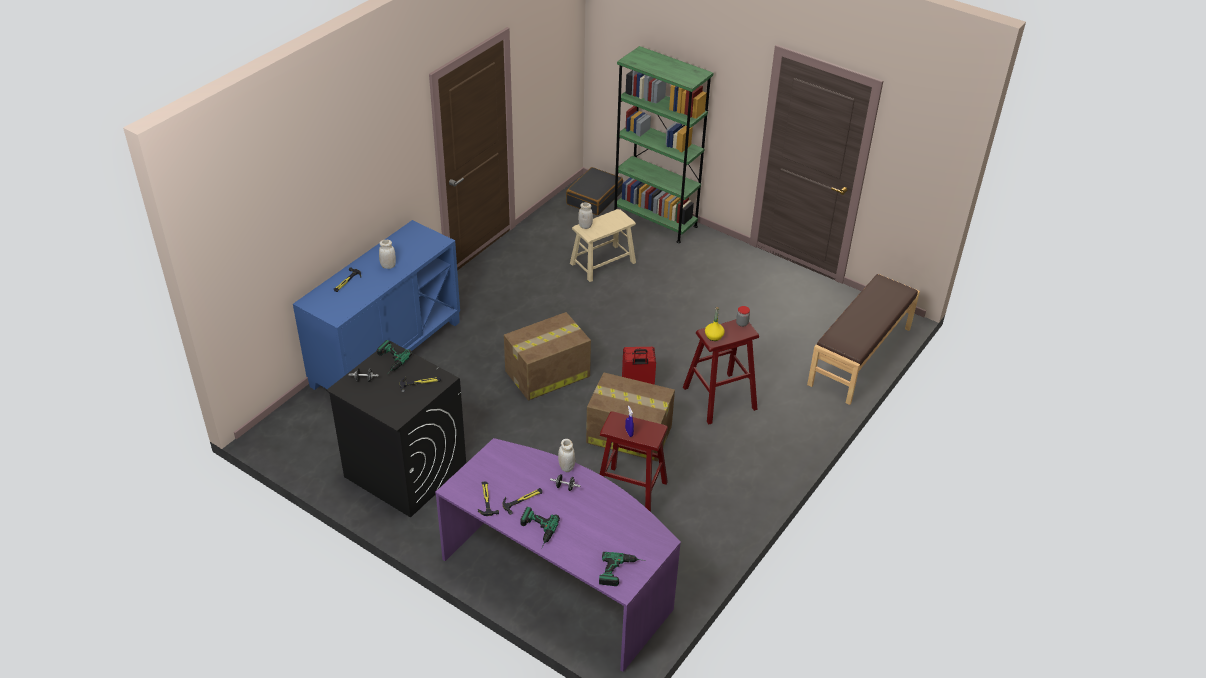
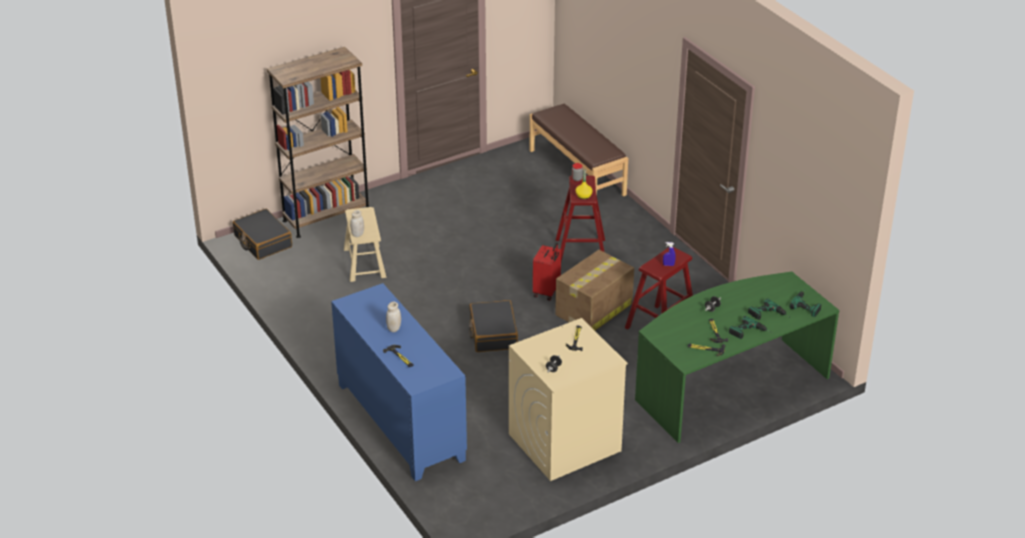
camera: 65 degrees left, 5 degrees down
(389, 361) = (537, 350): power drill -> power drill (769, 315)
(404, 471) = (564, 443): black washing machine -> beige washing machine
(546, 374) = (493, 334): cardboard box -> black suitcase
(560, 579) = (729, 385): purple desk -> green desk
(566, 467) = (691, 302): white jar -> none
(655, 220) = (326, 217): green bookcase -> brown bookcase

